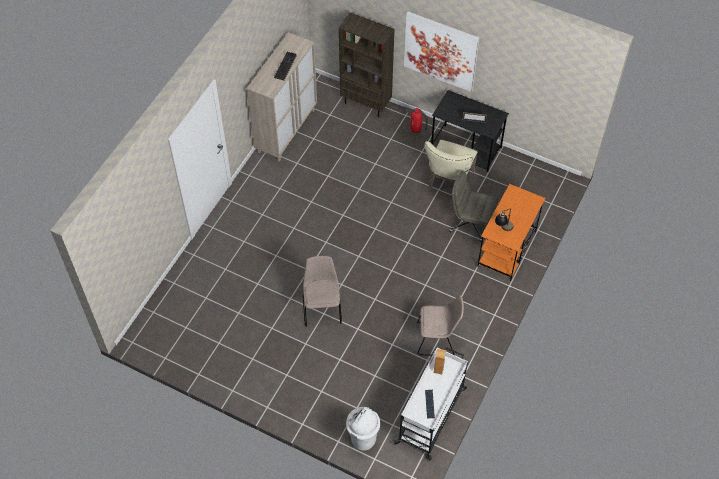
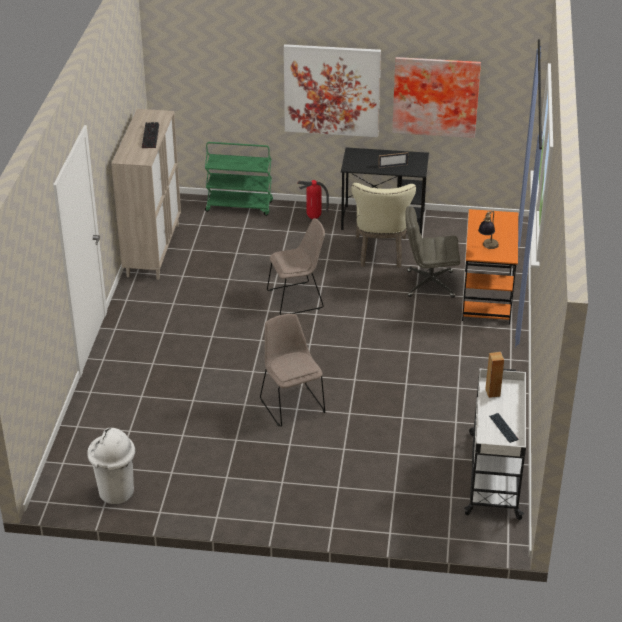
camera: 20 degrees left, 20 degrees down
(363, 439) = (421, 522): white trash can -> white trash can (116, 492)
(366, 103) = (240, 206): brown bookcase -> green cart
(437, 339) = (456, 398): beige chair -> beige chair (297, 298)
(518, 79) = (435, 95): none -> picture

